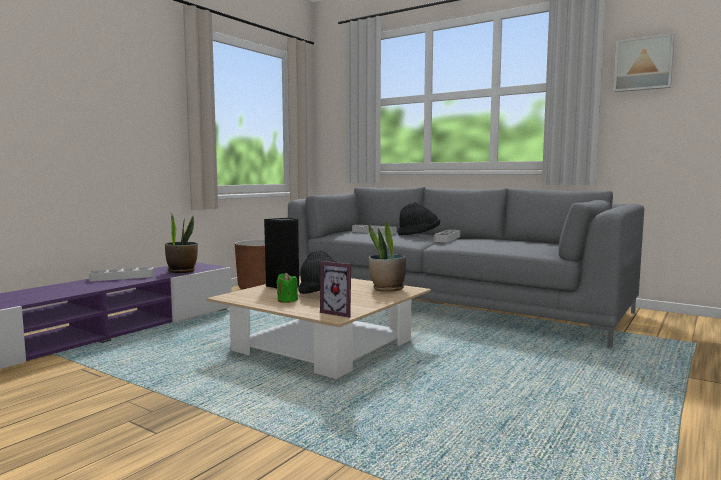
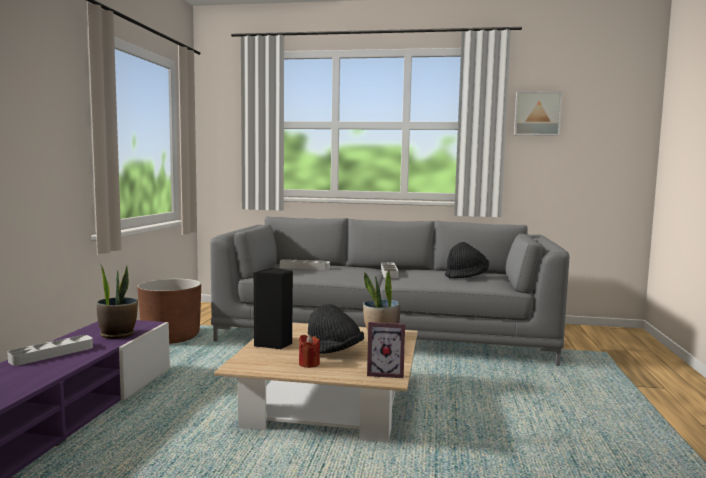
camera: 25 degrees left, 0 degrees up
(287, 300) = (309, 364): green candle -> red candle
(419, 235) = (356, 269): black hat -> black hat (466, 277)

